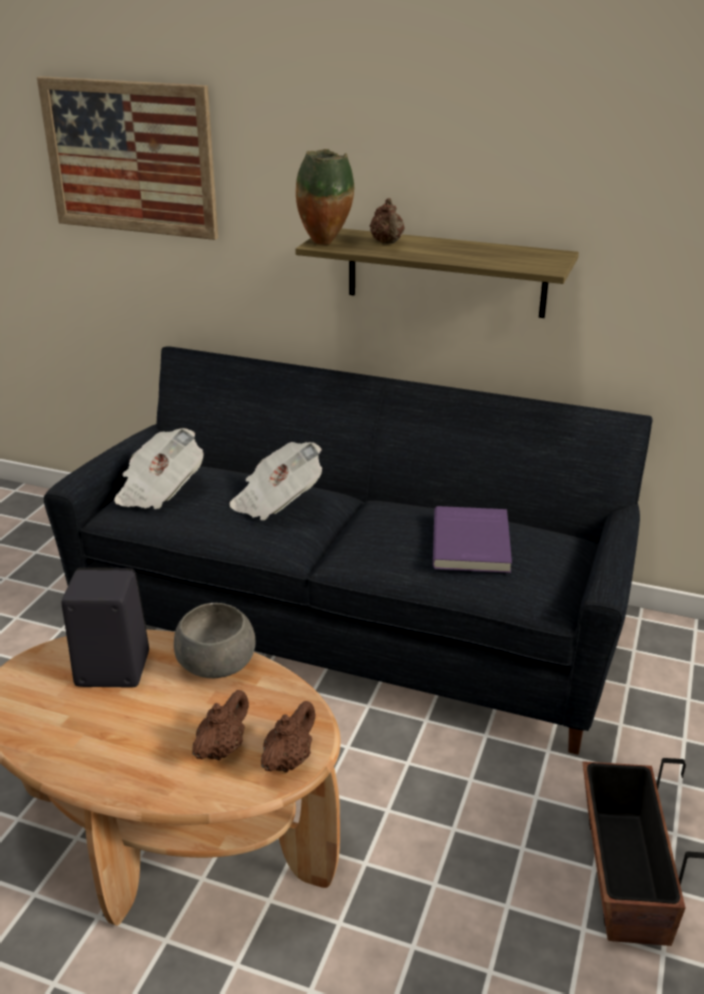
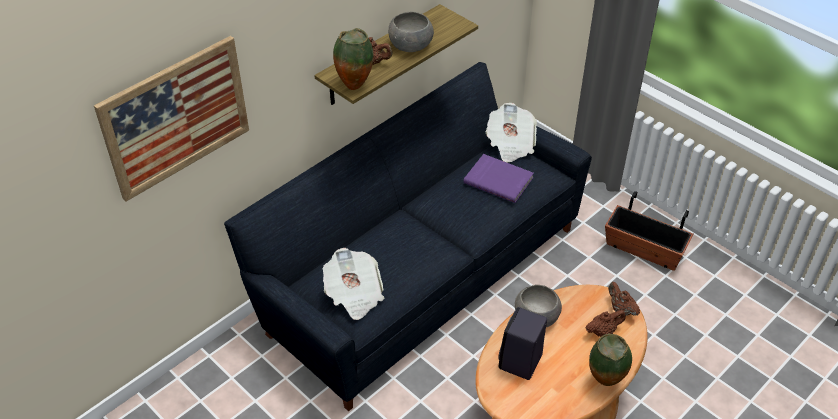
camera: 65 degrees left, 15 degrees up
(100, 778) = (605, 383): none -> vase
(222, 748) = (603, 331): brown teapot -> brown teapot turned 105 degrees clockwise
(276, 502) = (407, 243): newspaper -> newspaper (510, 144)
(452, 253) = (410, 45): none -> grey bowl

